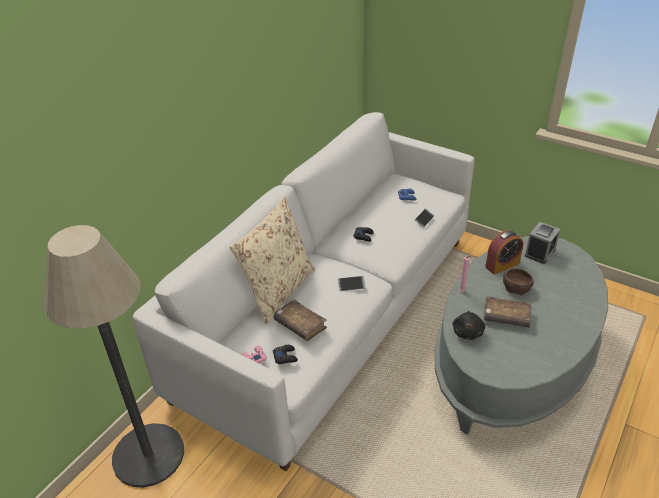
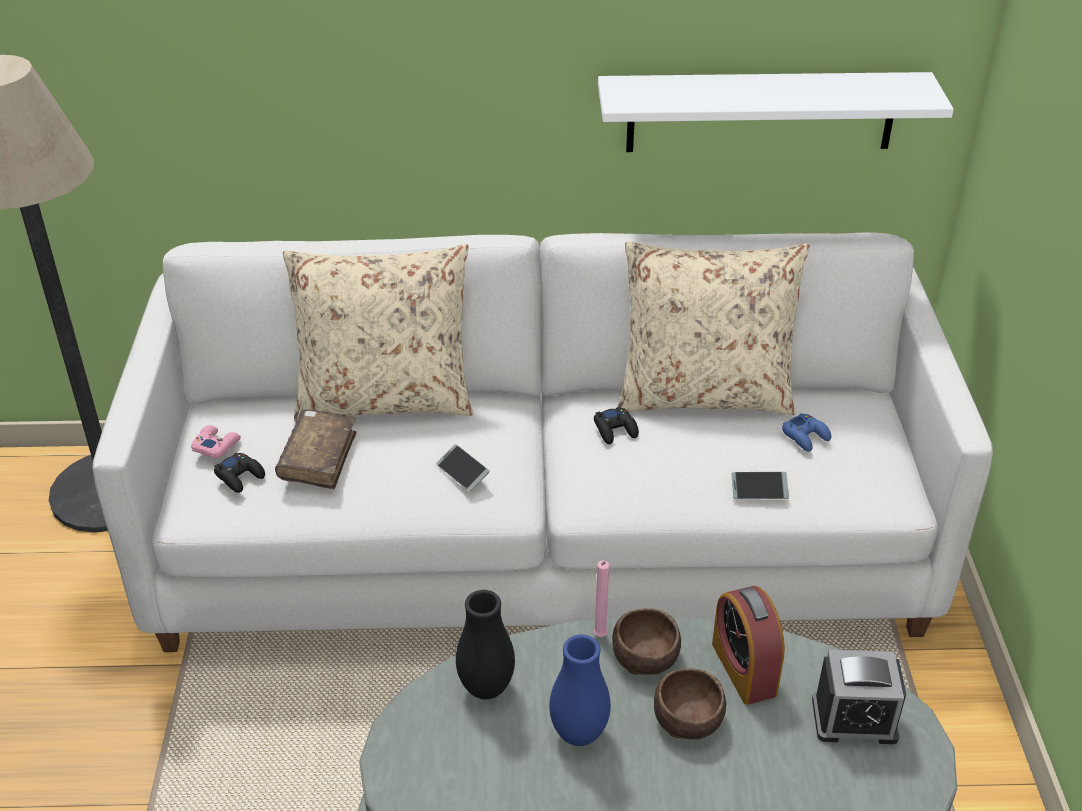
camera: 55 degrees right, 0 degrees up
(315, 88) = (761, 112): none -> white shelf
(361, 208) = (704, 394): none -> beige pillow
(467, 332) = (486, 688): black plush toy -> black vase
(480, 284) = (646, 655): none -> brown bowl
(502, 265) = (744, 669): alarm clock -> alarm clock turned 45 degrees clockwise
(506, 317) = (579, 734): brown book -> blue vase

